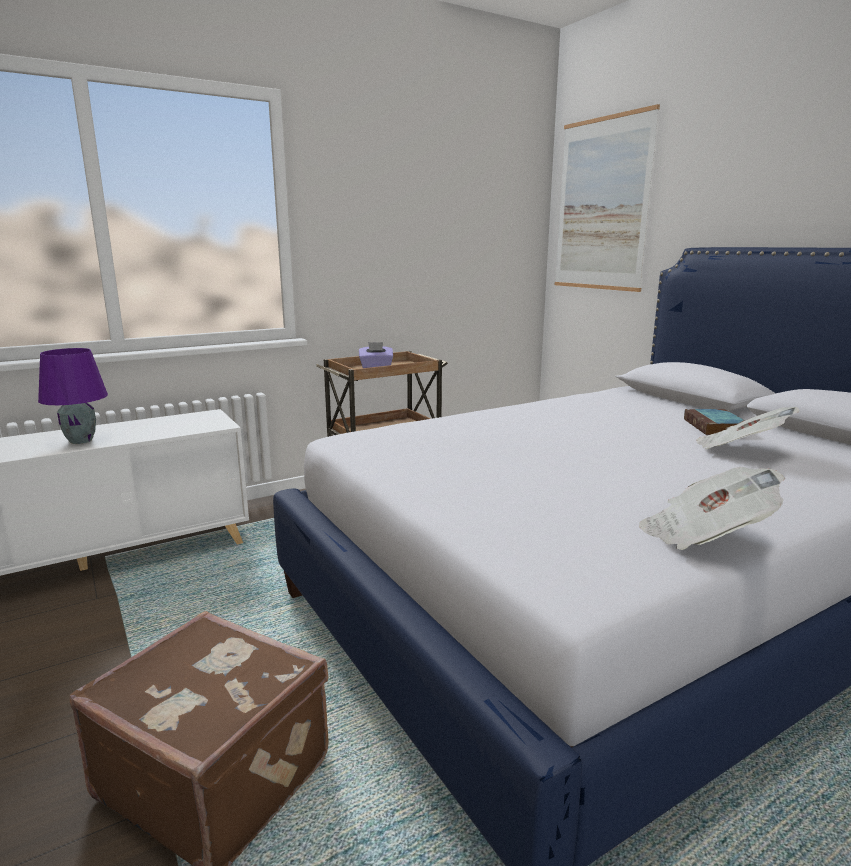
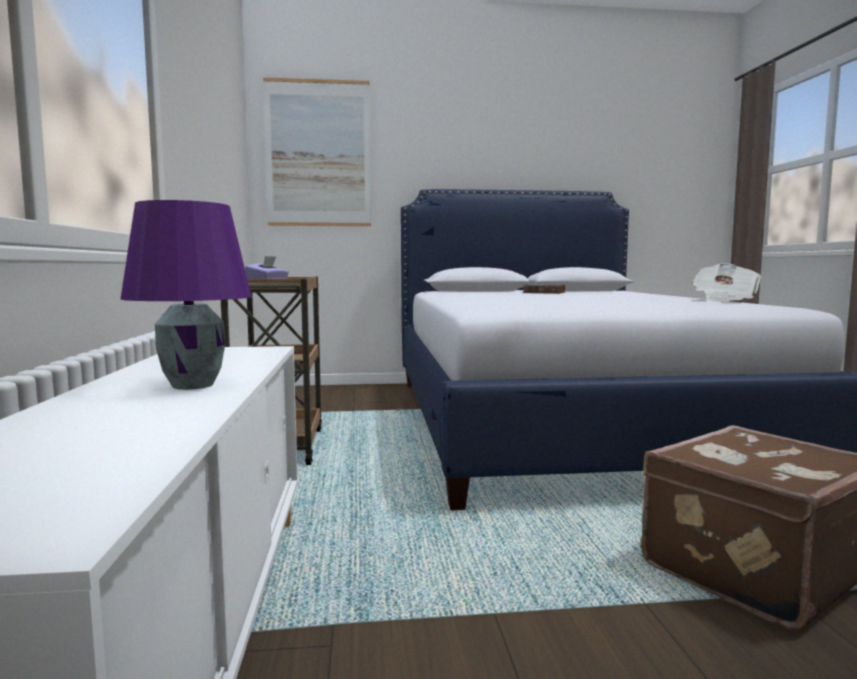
camera: 65 degrees left, 10 degrees down
(739, 450) = (591, 294): newspaper -> none

